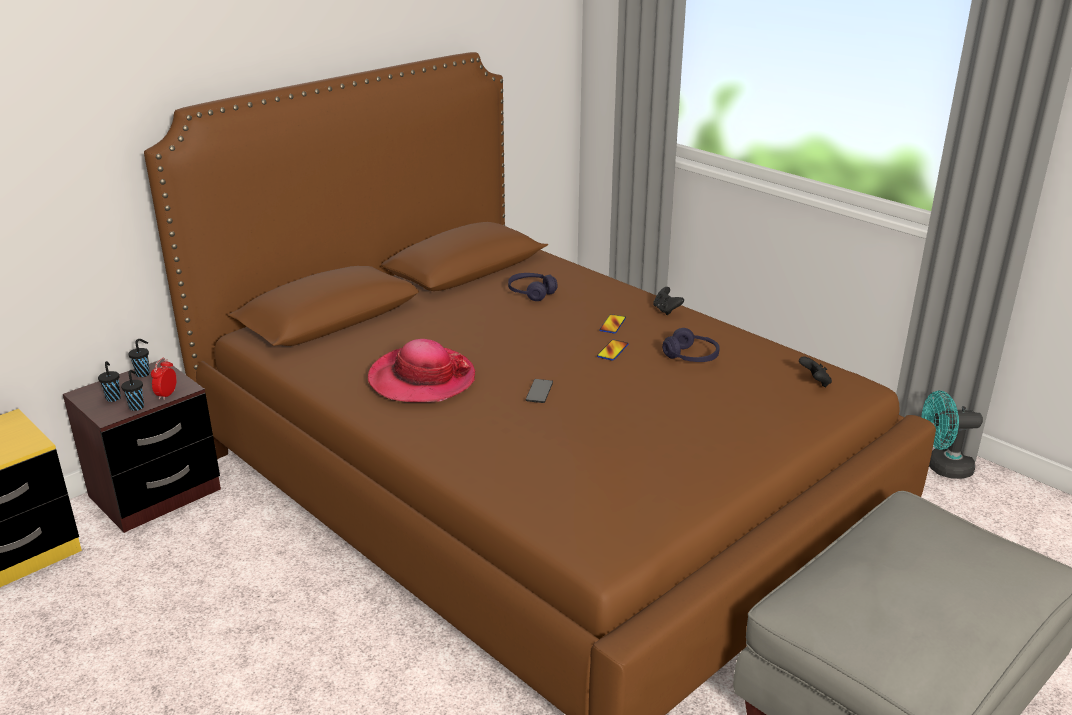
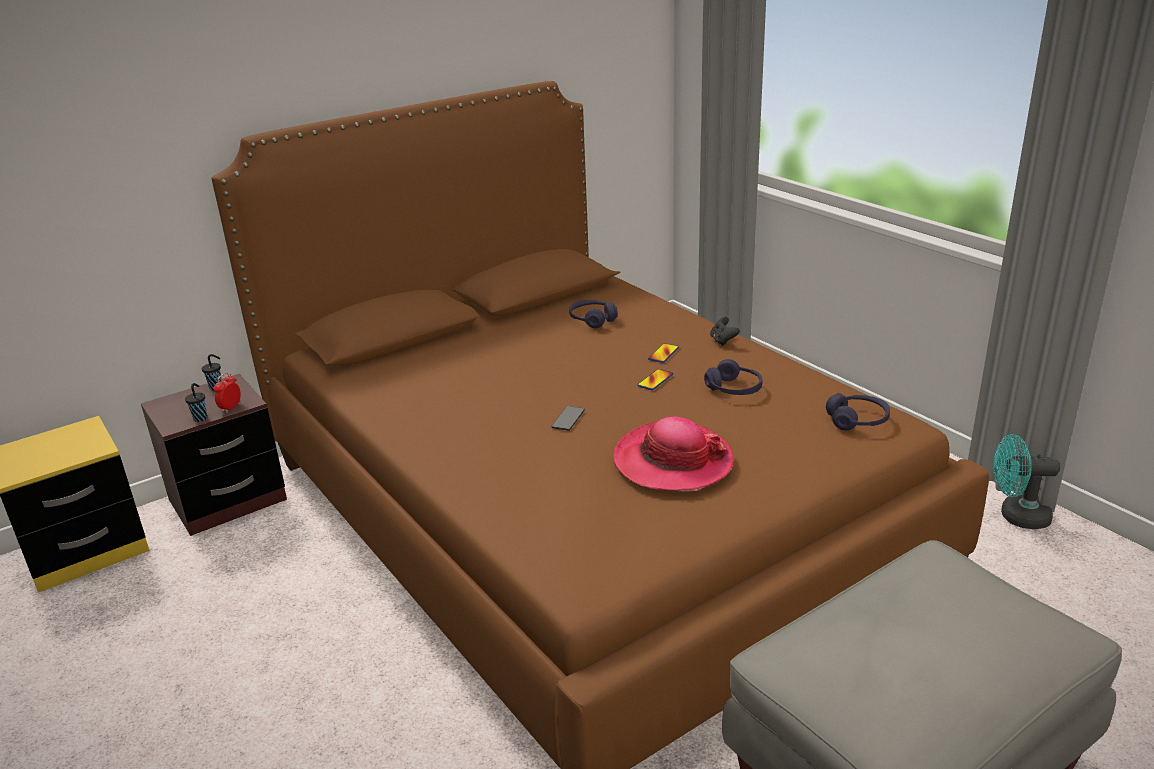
camera: 10 degrees right, 0 degrees up
(113, 398) = (183, 409): black cup -> none
(422, 379) = (458, 402): hat -> hat (672, 461)
(815, 382) = (857, 420): black game controller -> purple headphones

